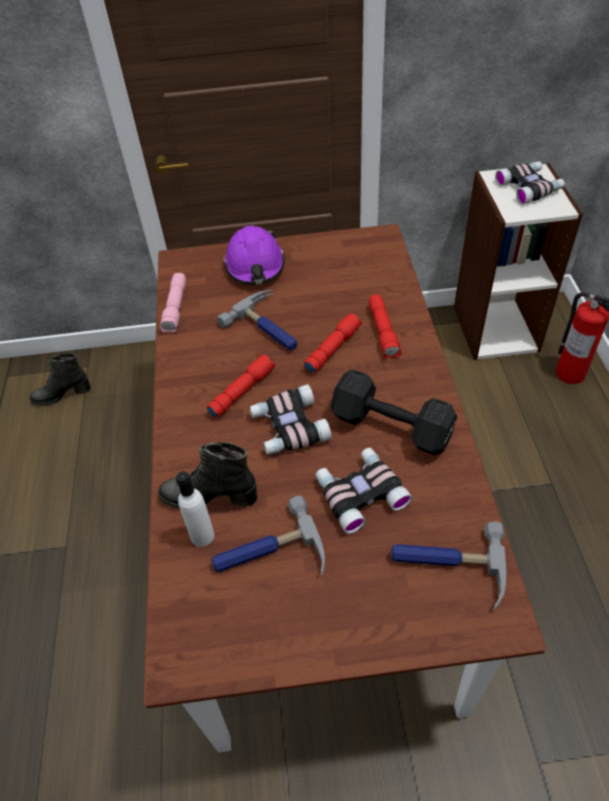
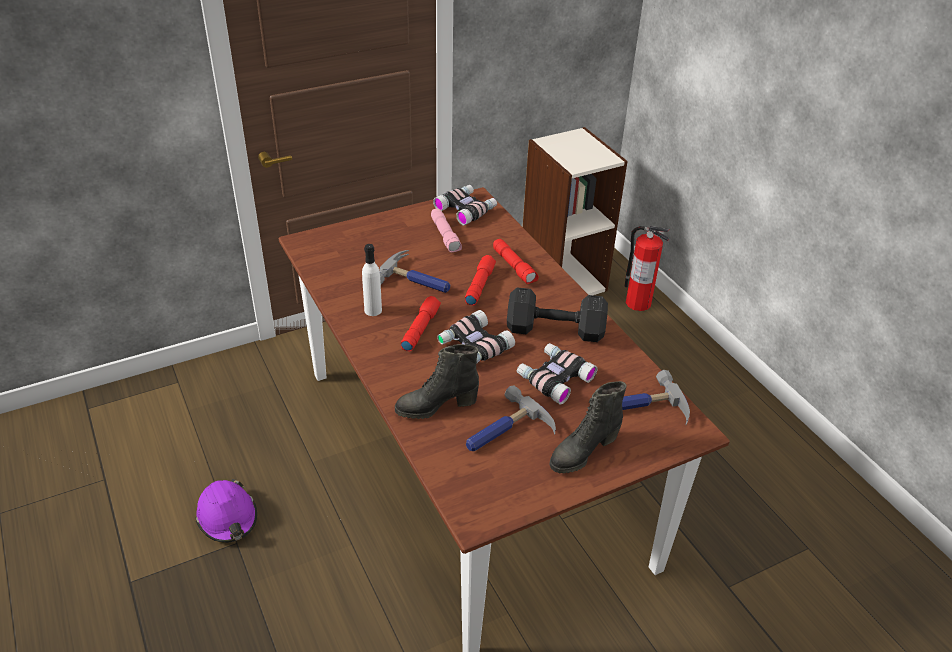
camera: 25 degrees left, 10 degrees down
(62, 395) = (162, 413): black boot -> black boot (583, 452)
(176, 308) = (324, 279): pink flashlight -> pink flashlight (446, 236)
(202, 535) = (445, 432): white bottle -> white bottle (373, 310)
(255, 266) = (377, 236): purple hard hat -> purple hard hat (228, 517)
(529, 187) = (578, 146): binoculars -> binoculars (466, 209)

